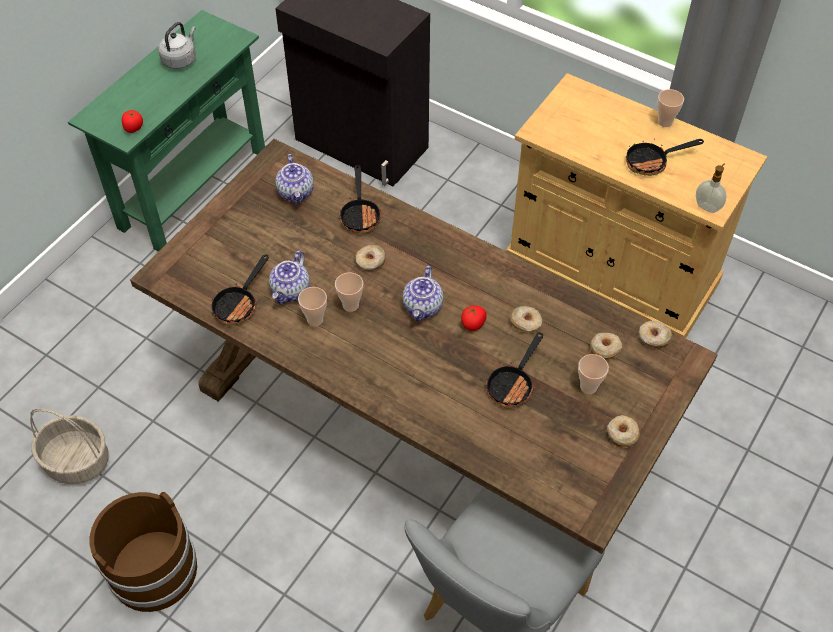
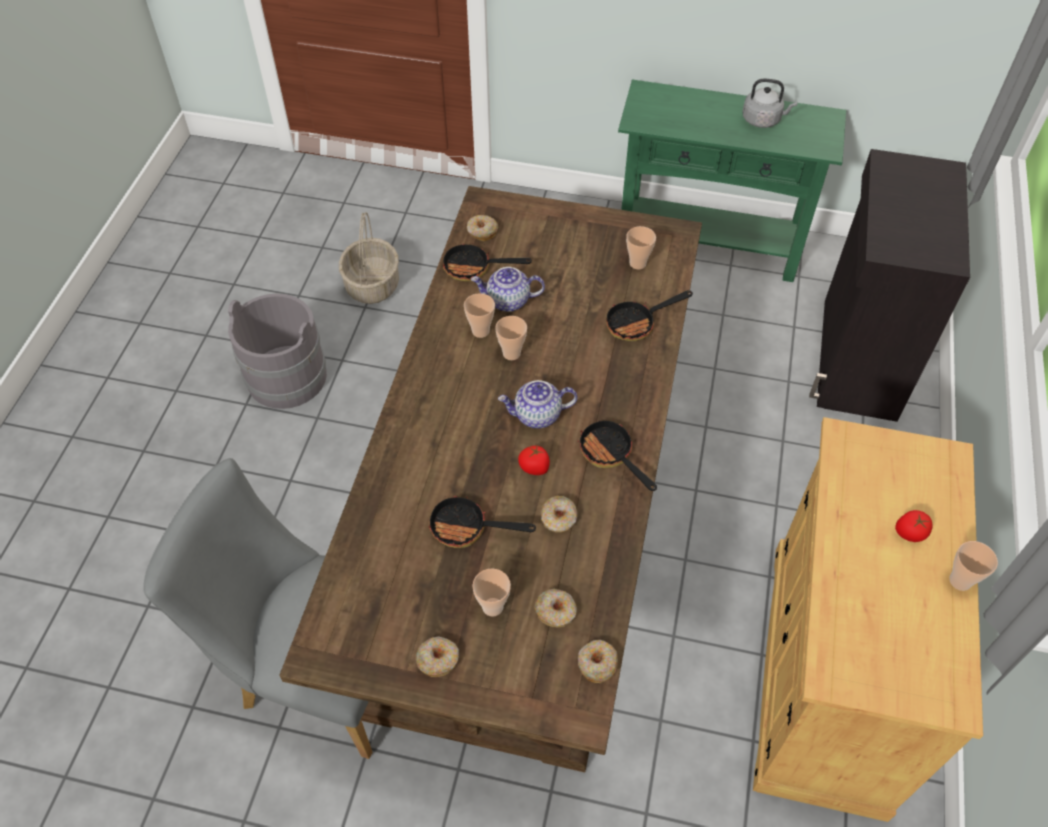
camera: 70 degrees right, 0 degrees up
(133, 128) = (651, 122): tomato -> tomato (909, 533)
(154, 569) = (287, 376): brown bucket -> grey bucket
(296, 192) = (637, 263): teapot -> cup
(370, 262) = (577, 352): donut -> donut (482, 231)
(652, 162) = (872, 581): frying pan -> frying pan (610, 455)
(707, 207) = (830, 669): soap dispenser -> none

